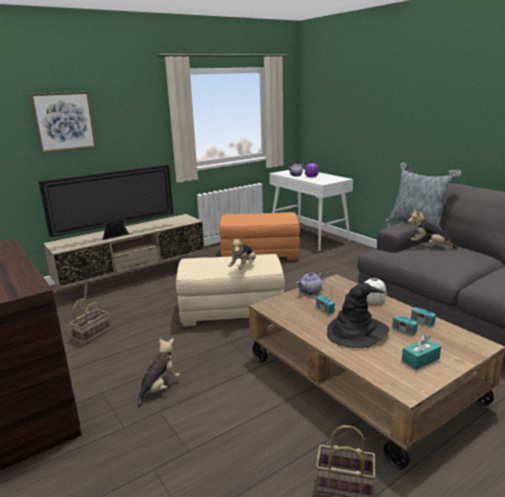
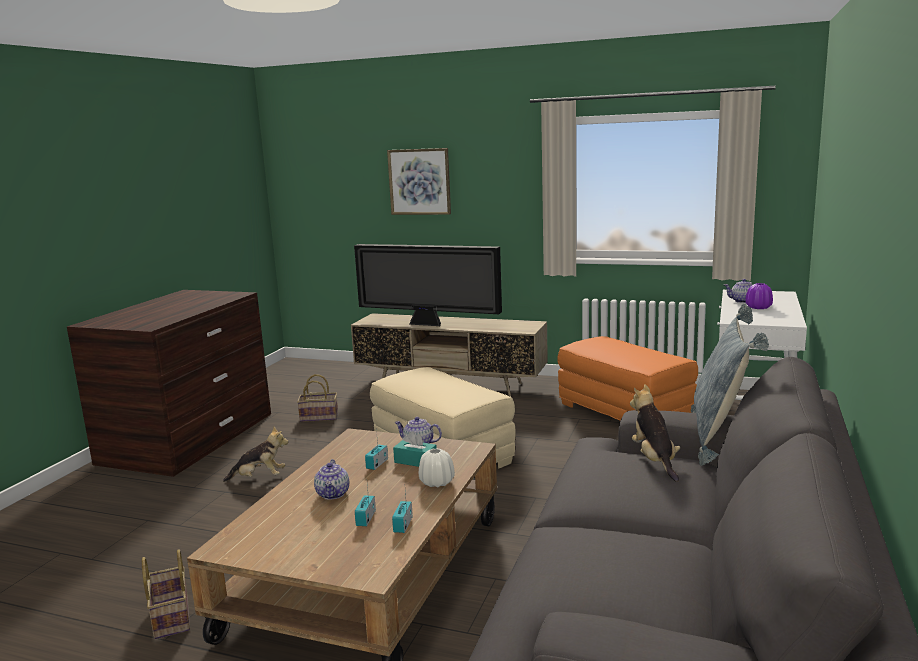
camera: 55 degrees right, 5 degrees down
(243, 267) = (435, 394): plush toy -> none
(356, 332) = (333, 494): black hat -> teapot
(420, 360) = (296, 543): turquoise tissue box -> turquoise tissue box (415, 461)

